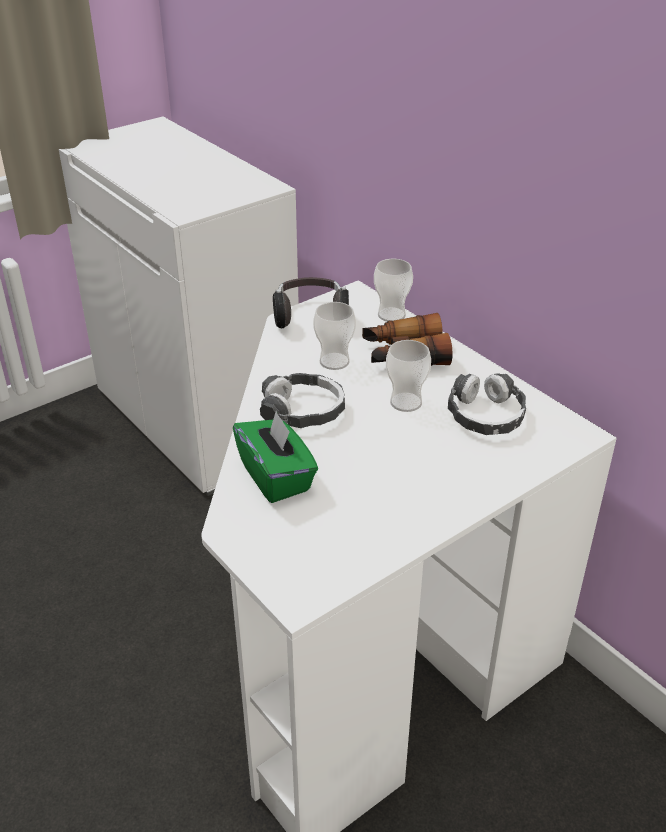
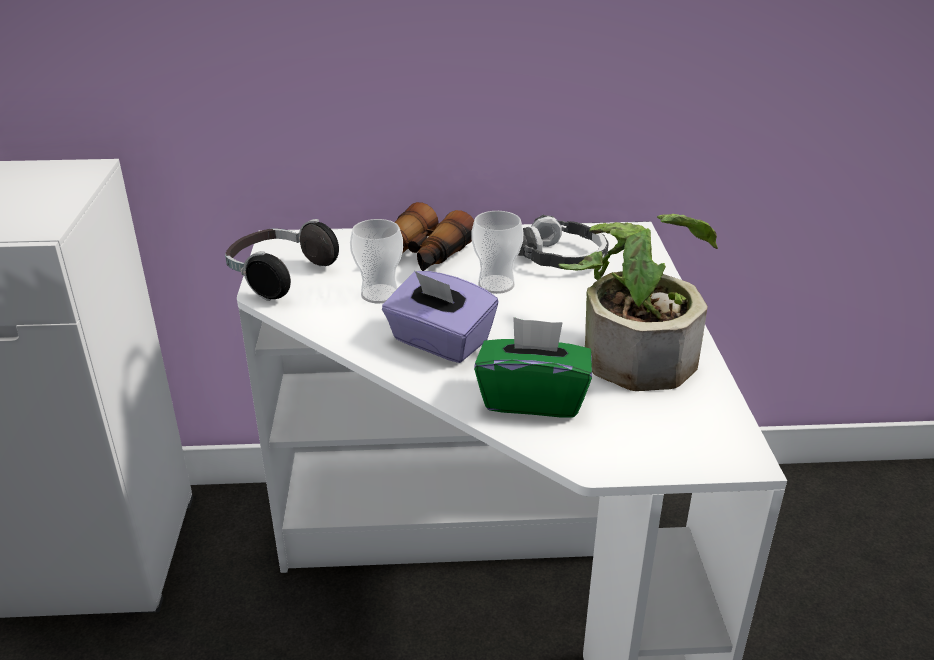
camera: 55 degrees left, 5 degrees down
(303, 411) = (439, 342): headphones -> purple tissue box
(388, 500) = (633, 349): none -> potted plant
(391, 315) = (346, 238): cup -> none

